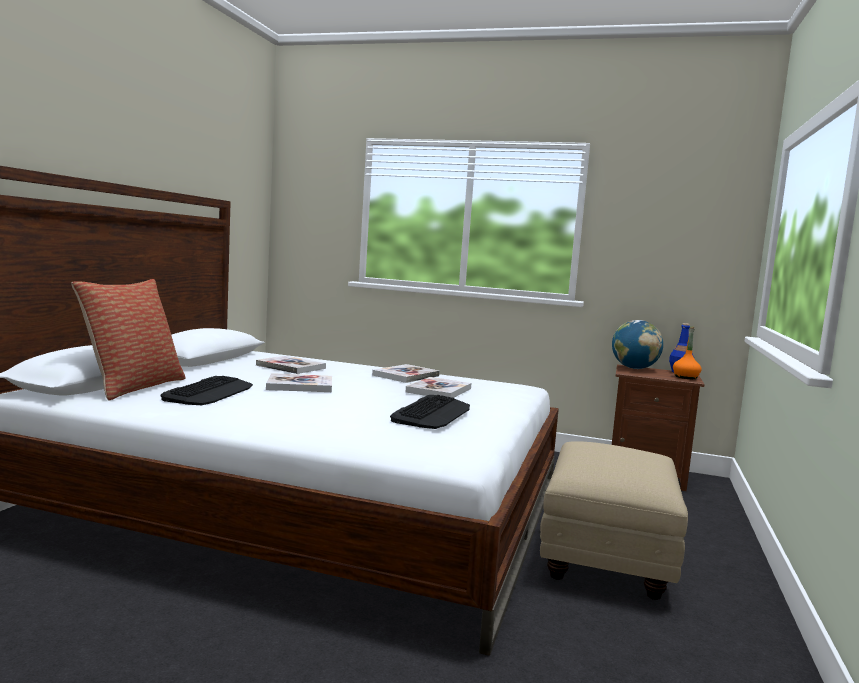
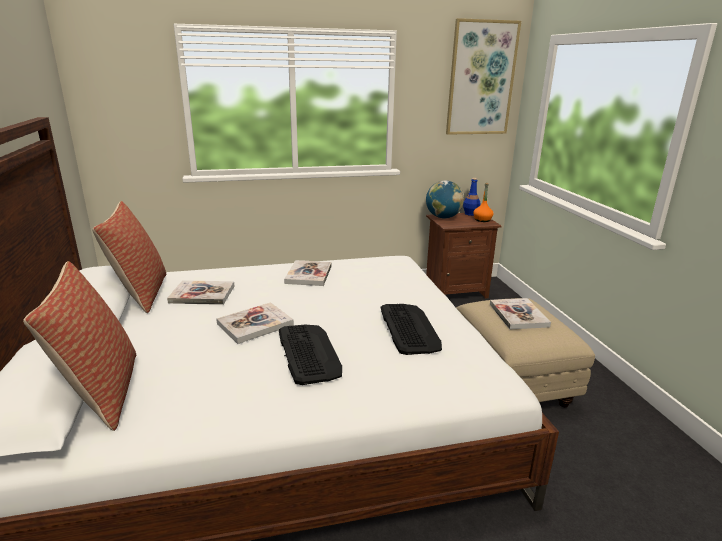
camera: 30 degrees left, 15 degrees up
(210, 392) = (192, 369): keyboard -> keyboard (308, 353)
(246, 359) = (141, 293): none -> pillow
(439, 390) = (359, 288): book -> book (518, 315)
(702, 199) = (481, 79): none -> picture

